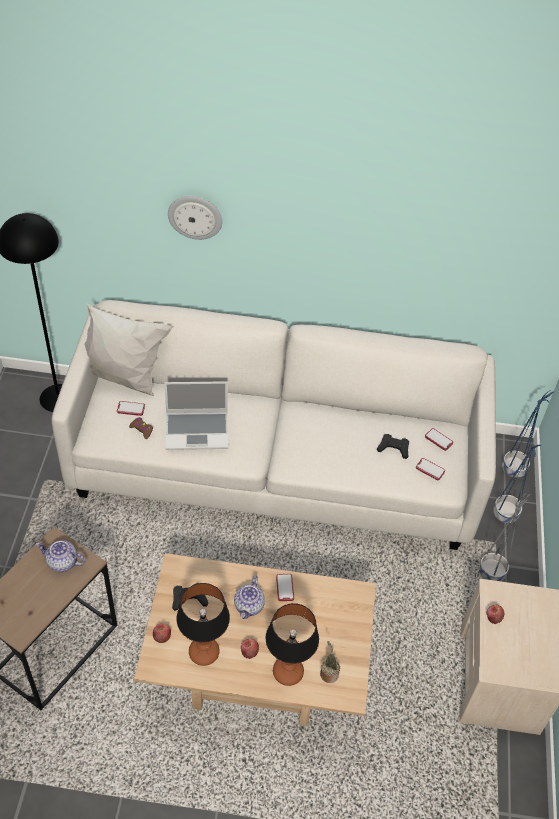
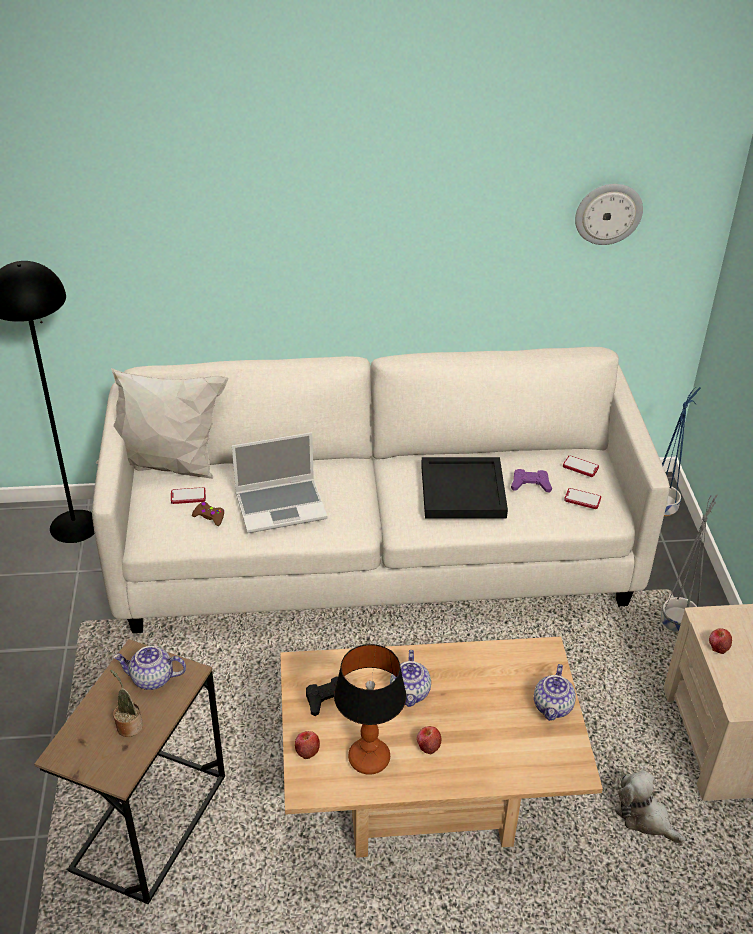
camera: 10 degrees left, 10 degrees down
(195, 216) = (236, 235): wall clock -> wall clock (608, 213)
(285, 588) = (449, 663): phone -> none
(288, 672) = (487, 760): table lamp -> none
(328, 673) = (539, 750): potted plant -> potted plant (128, 725)
(340, 444) = (463, 490): none -> black tray
(350, 640) = (553, 707): none -> teapot
(393, 448) = (530, 484): black game controller -> purple game controller
(411, 725) = (644, 818): none -> plush toy
(505, 514) = (670, 557): blue planter -> none

